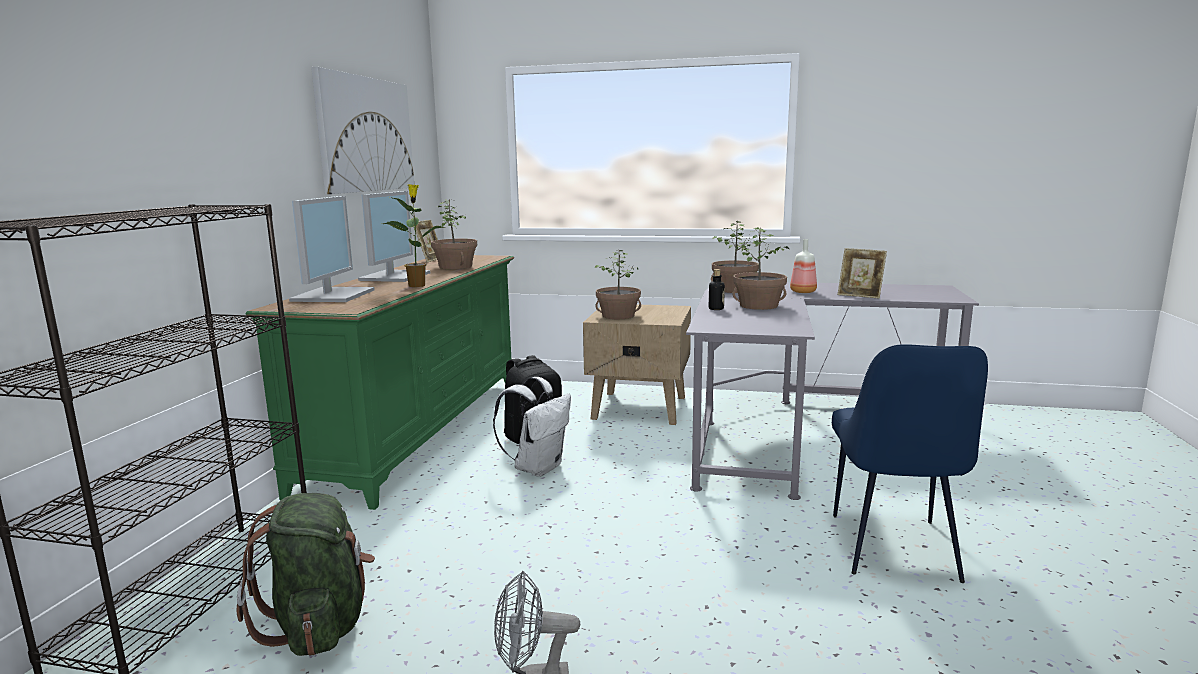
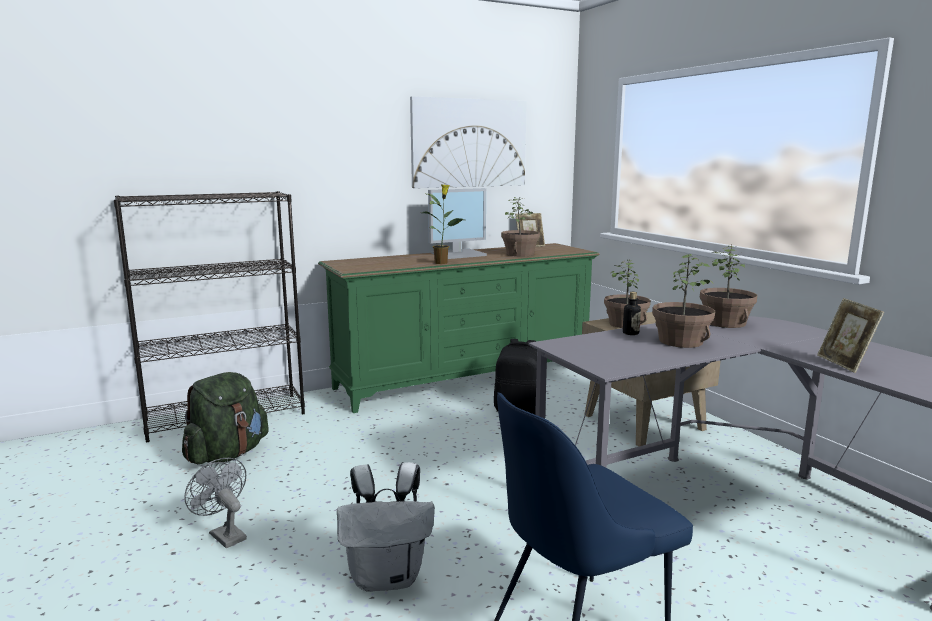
camera: 50 degrees right, 0 degrees up
(333, 295) = (381, 260): monitor -> none
(538, 468) = (475, 431): white backpack -> white backpack (388, 577)
(803, 291) = (792, 342): bottle -> none

